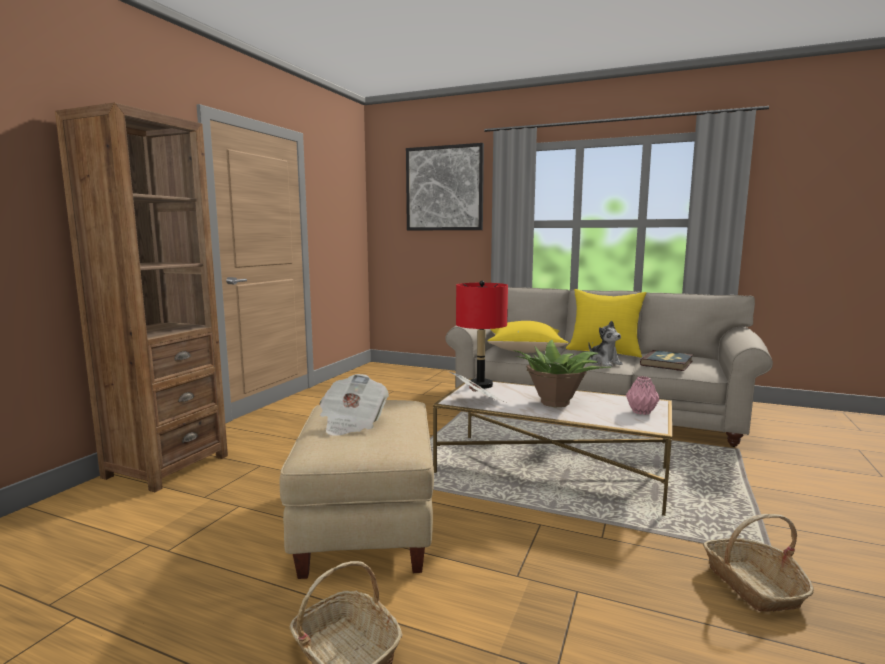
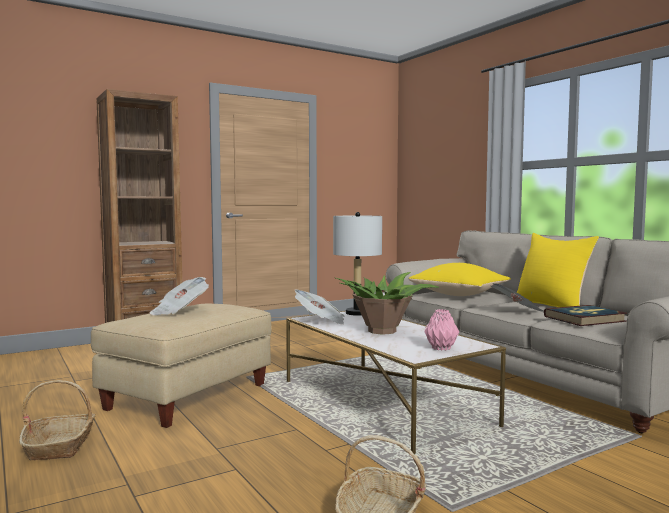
camera: 35 degrees right, 5 degrees down
(444, 188) = (454, 134): picture -> none
(480, 385) = (357, 313): red table lamp -> grey table lamp
(604, 363) = (517, 312): plush toy -> newspaper

